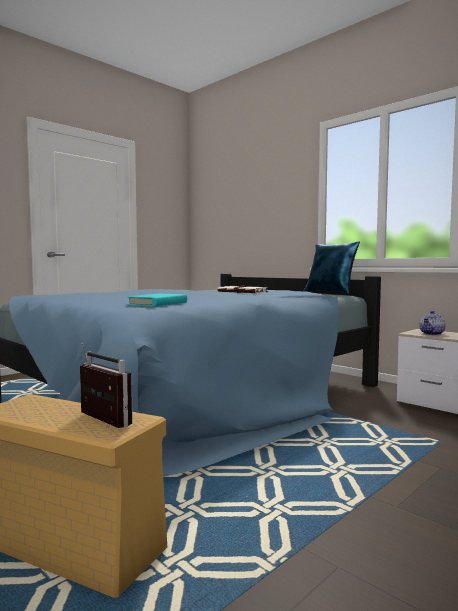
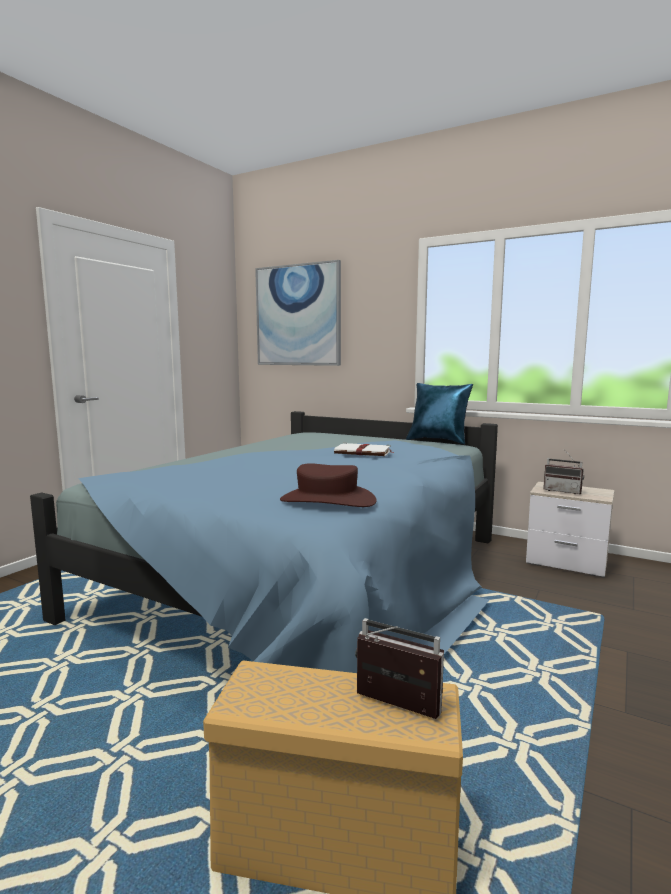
camera: 15 degrees left, 5 degrees up
(158, 303) = (327, 500): turquoise book -> brown hat
(231, 196) = (298, 315): none -> picture
(432, 334) = (563, 491): teapot -> radio

